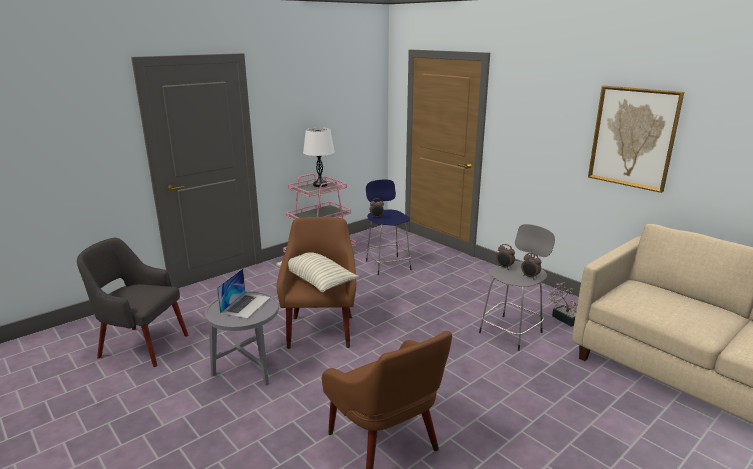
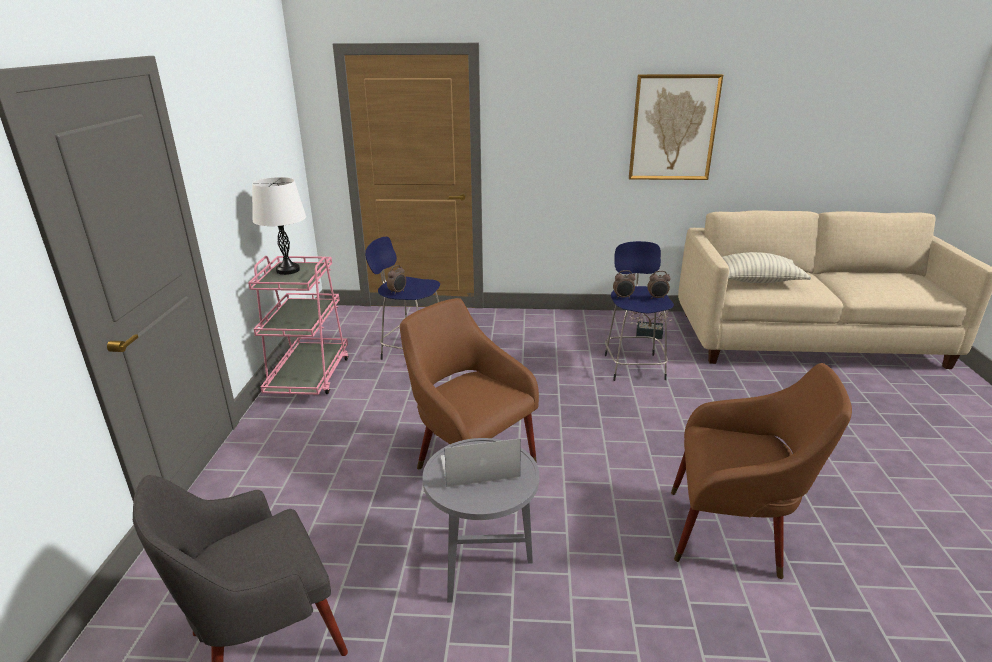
camera: 45 degrees left, 5 degrees up
(246, 305) = (479, 466): laptop -> laptop turned 75 degrees counterclockwise
(317, 281) = (475, 396): pillow -> pillow (754, 281)
(512, 331) = (633, 366): grey stool -> blue stool

